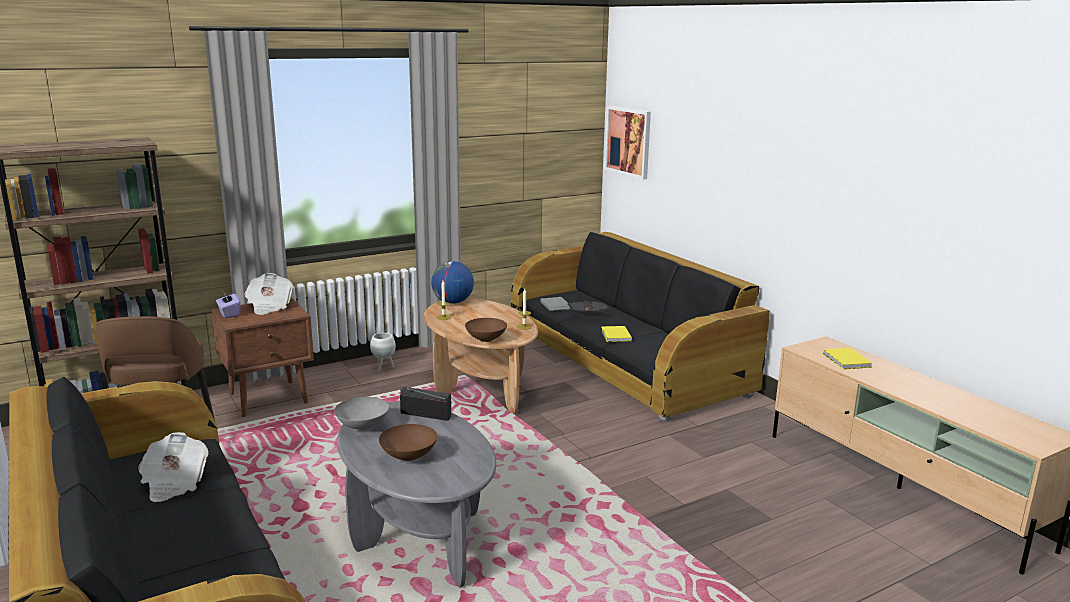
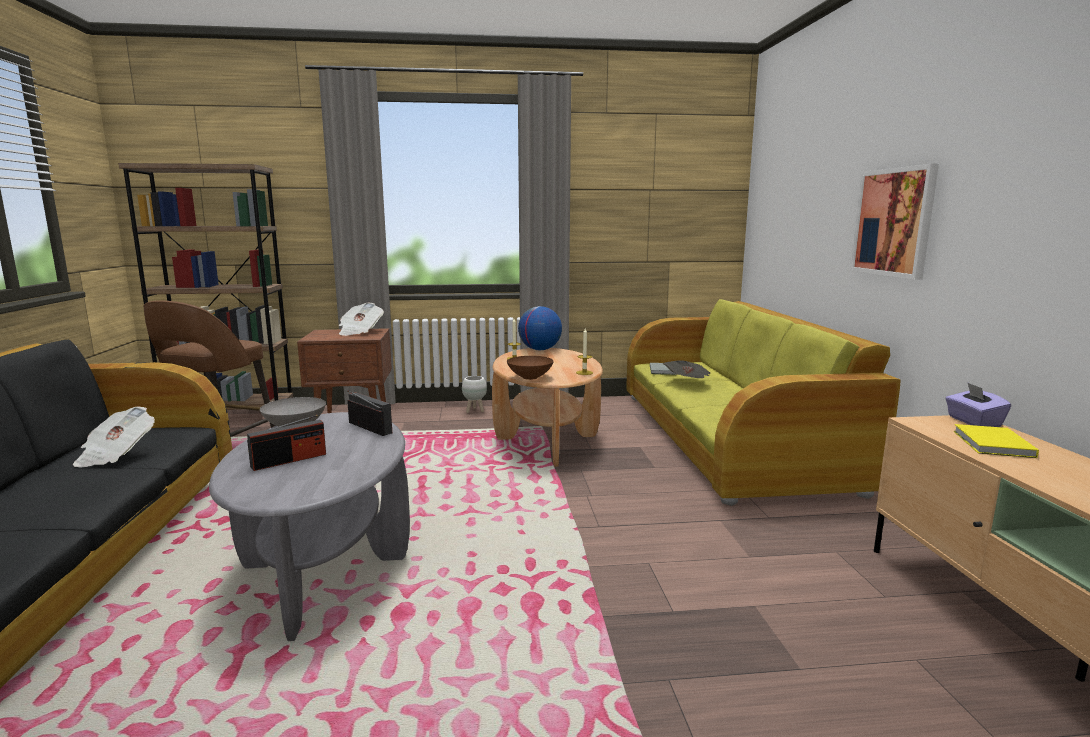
camera: 25 degrees right, 5 degrees down
(229, 314) = (320, 333): purple tissue box -> purple tissue box (973, 422)
(409, 456) = (289, 460): brown bowl -> radio
(615, 336) = (702, 400): yellow book -> none
(626, 361) = (728, 438): black sofa -> green sofa
(628, 141) = (767, 197): picture -> picture (893, 222)

